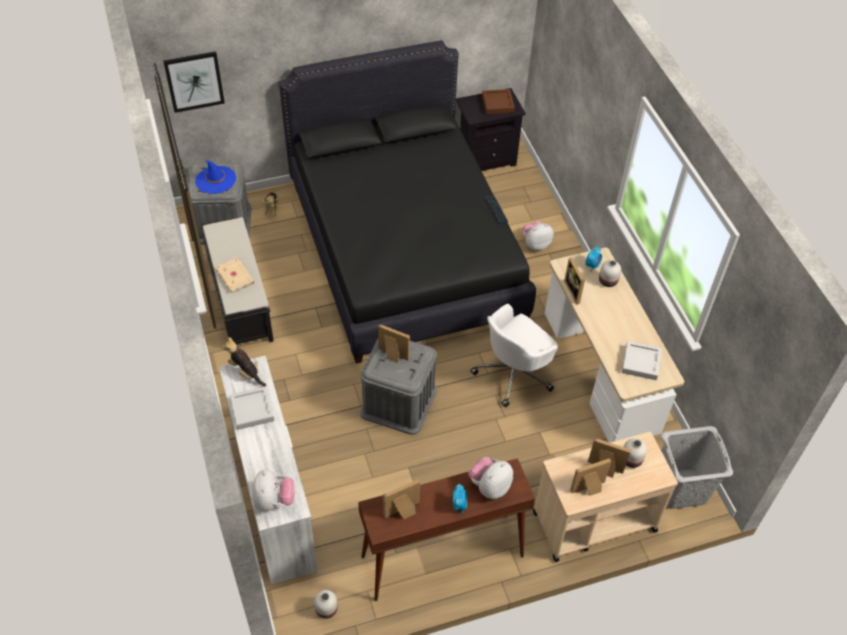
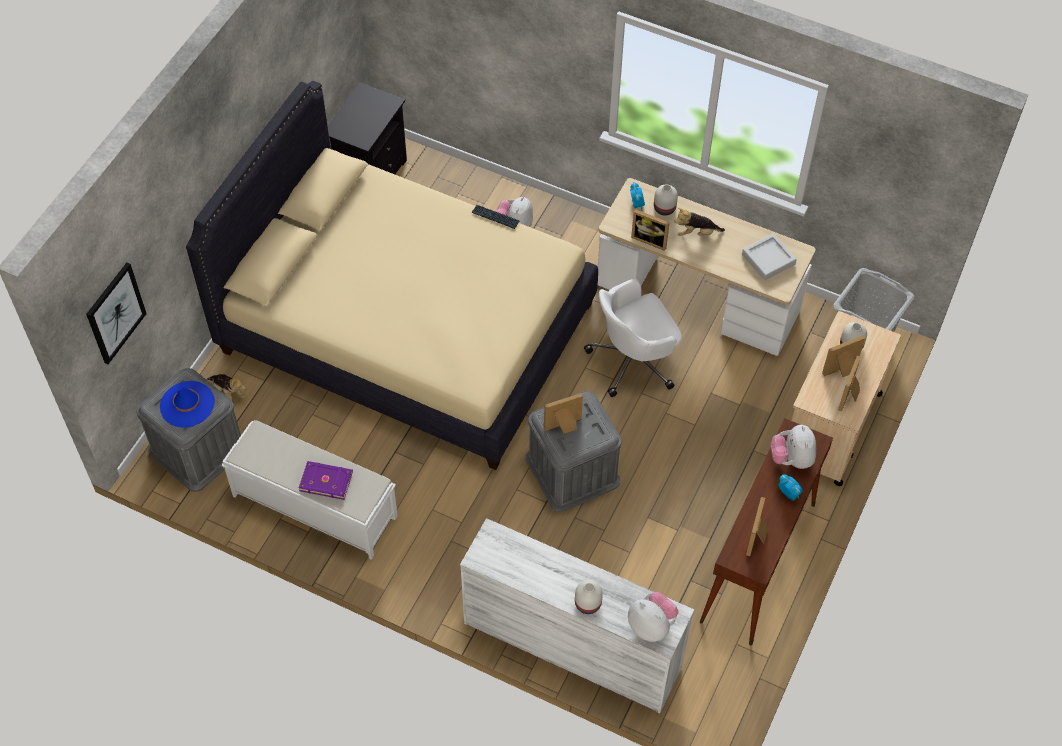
camera: 45 degrees left, 5 degrees up
(235, 276) = (326, 480): beige book -> purple book
(239, 298) = (313, 506): black bench -> white bench
(246, 372) = (489, 547): plush toy -> plush toy (696, 233)
(252, 410) = (538, 572): grey tray -> none
(326, 610) = (724, 689): white vase -> white vase (588, 604)
(404, 250) = (407, 328): black bed -> beige bed
(497, 104) = (368, 109): brown tray -> none
(514, 373) = (634, 360): white office chair -> white office chair turned 60 degrees clockwise

